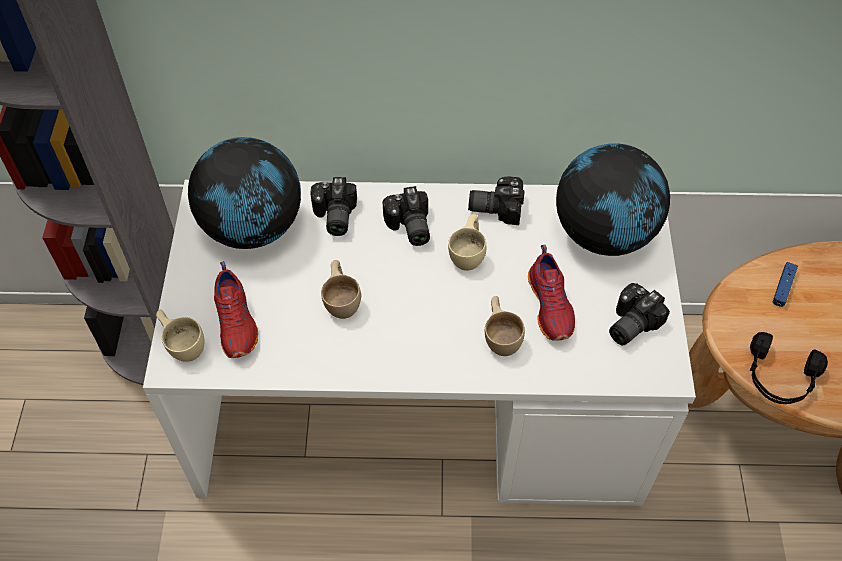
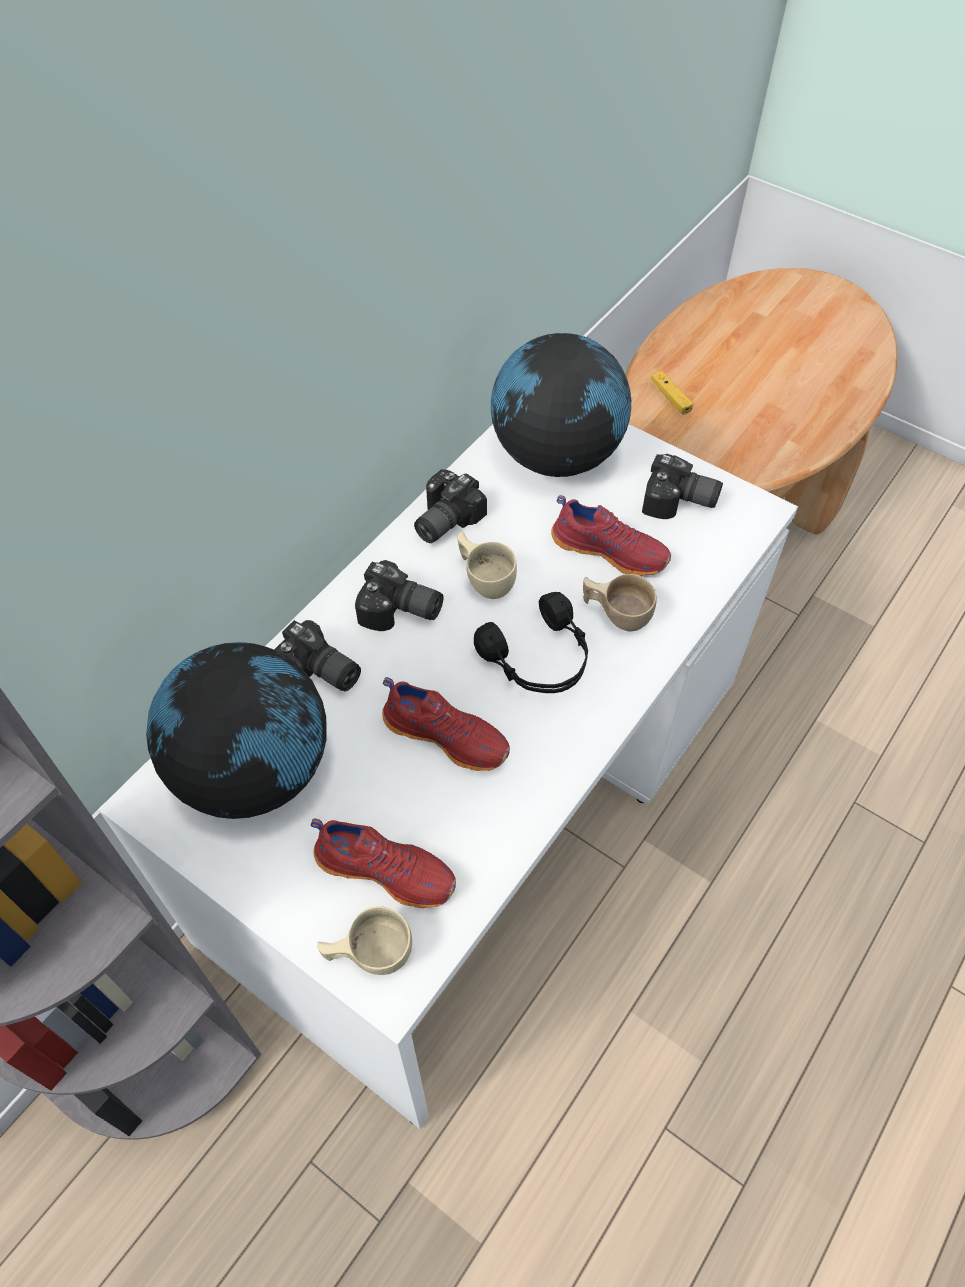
camera: 55 degrees left, 0 degrees up
(342, 300) = (447, 734): beige cup -> red shoe
(629, 323) = (679, 502): camera -> camera turned 60 degrees counterclockwise
(779, 378) = (761, 462): black headphones -> black headphones (539, 659)
(783, 287) = (670, 397): blue game controller -> yellow game controller

